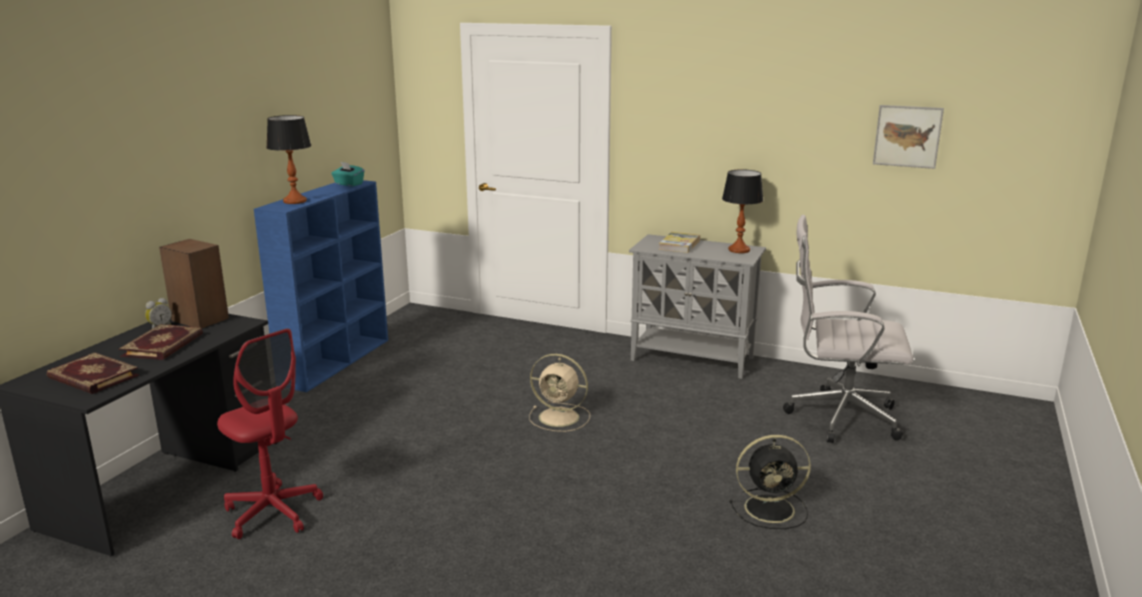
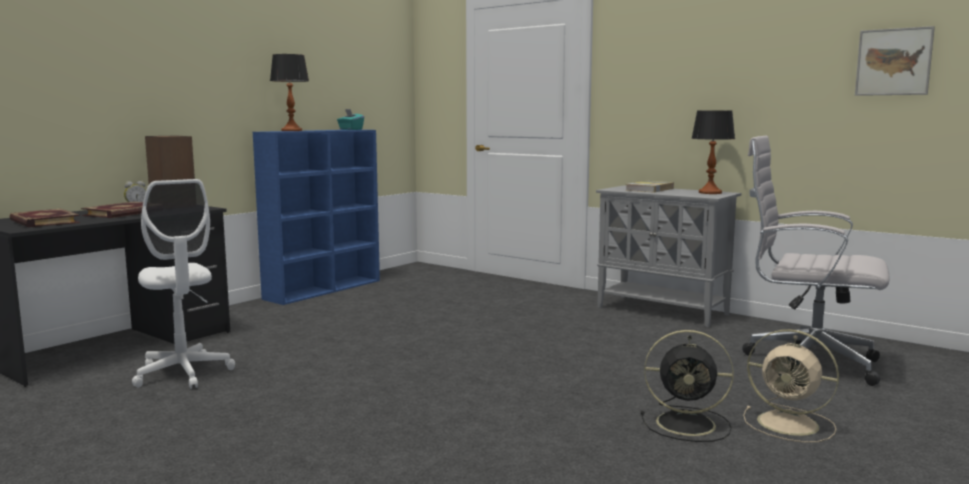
camera: 15 degrees right, 10 degrees down
(273, 512) = (183, 374): red office chair -> white office chair
(560, 417) = (500, 338): beige fan -> beige fan (790, 424)

